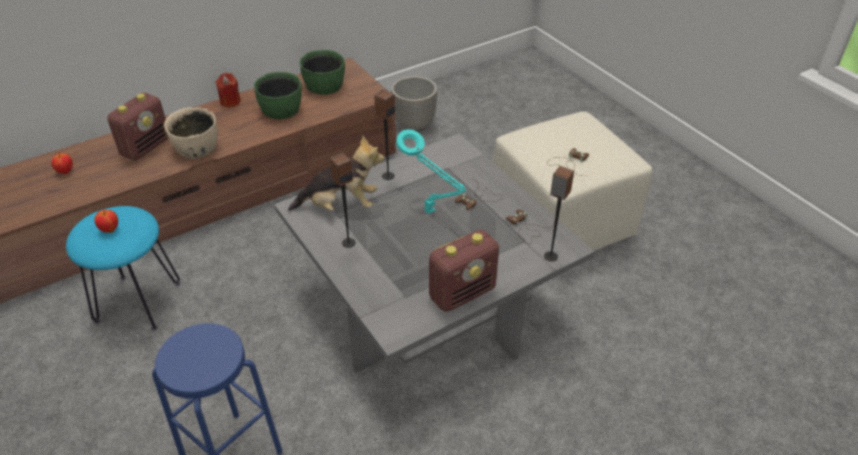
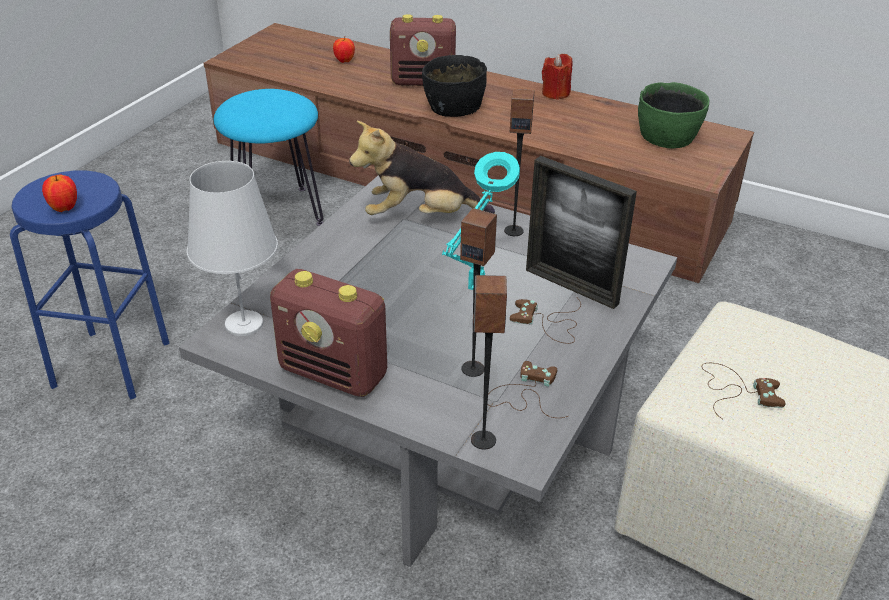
camera: 60 degrees right, 5 degrees down
(110, 230) = (262, 105): apple -> apple (64, 208)
(196, 148) = (453, 107): beige bowl -> black bowl
(282, 109) = (583, 127): green bowl -> none
(340, 206) = (420, 217): plush toy -> plush toy turned 120 degrees clockwise
(348, 242) = (357, 246): speaker -> speaker (473, 368)
(388, 317) = (244, 324): none -> white table lamp
(414, 125) = (776, 276): planter -> none
(455, 177) = (571, 286): none -> picture frame

